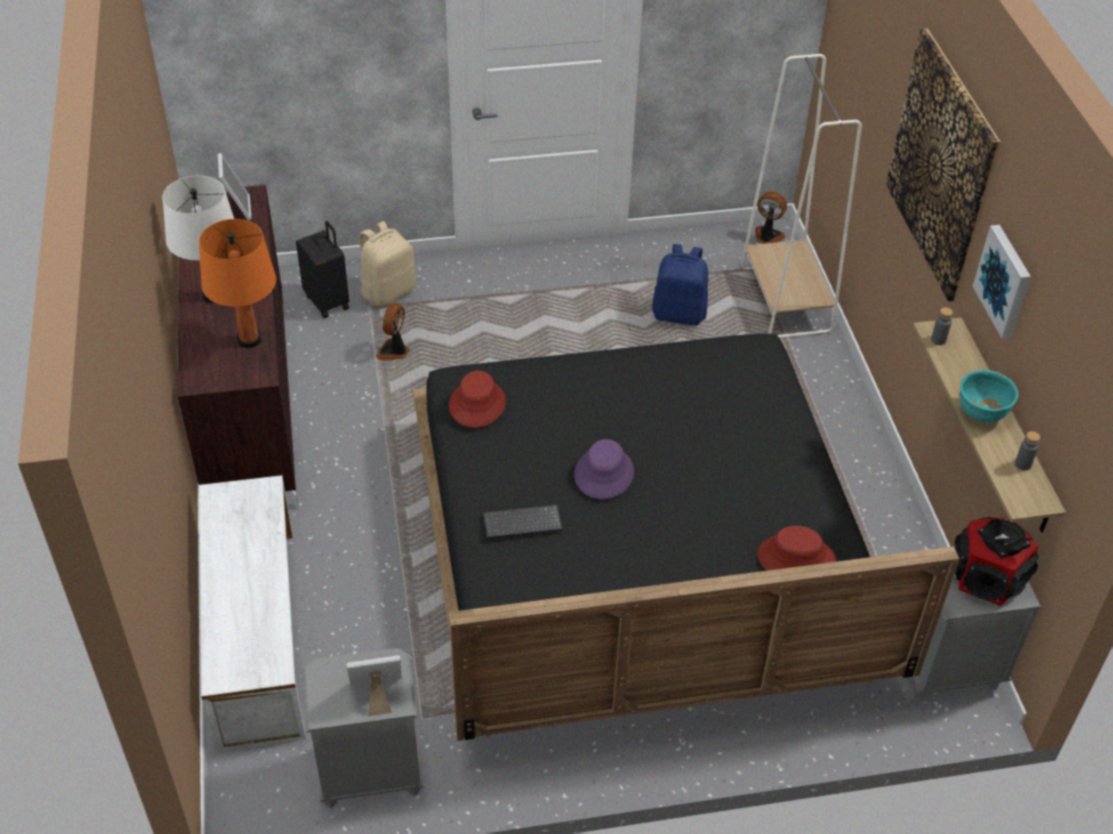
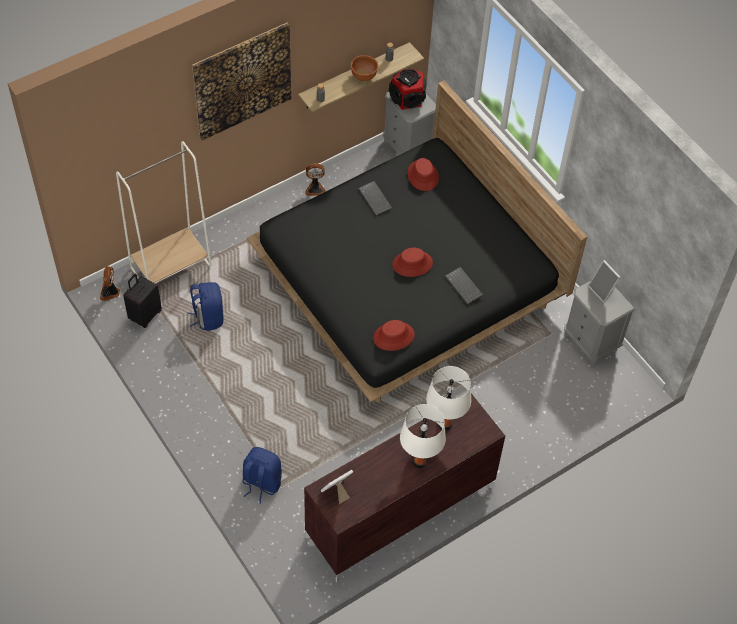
camera: 115 degrees left, 10 degrees up
(249, 339) = (445, 423): orange table lamp -> white table lamp
(254, 634) = (549, 425): white bench -> none
(328, 301) = (287, 514): black suitcase -> black suitcase (145, 315)
(388, 291) = (261, 483): beige backpack -> blue backpack
(394, 351) = (314, 454): fan -> fan (315, 188)
(603, 473) = (412, 264): purple hat -> red hat
(766, 475) = (376, 199): none -> keyboard
(981, 413) = (364, 76): turquoise bowl -> brown bowl
(1005, 281) = (322, 47): picture -> none

